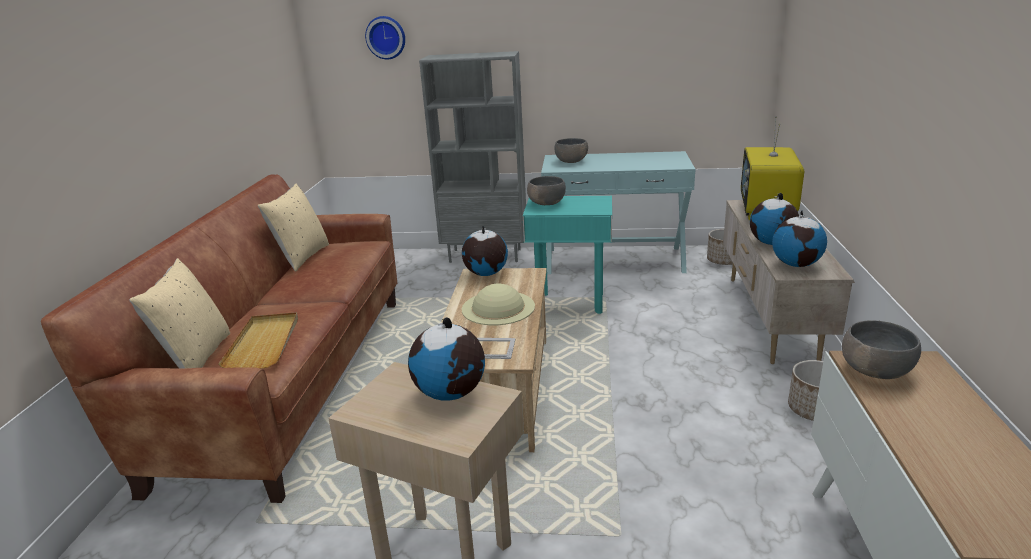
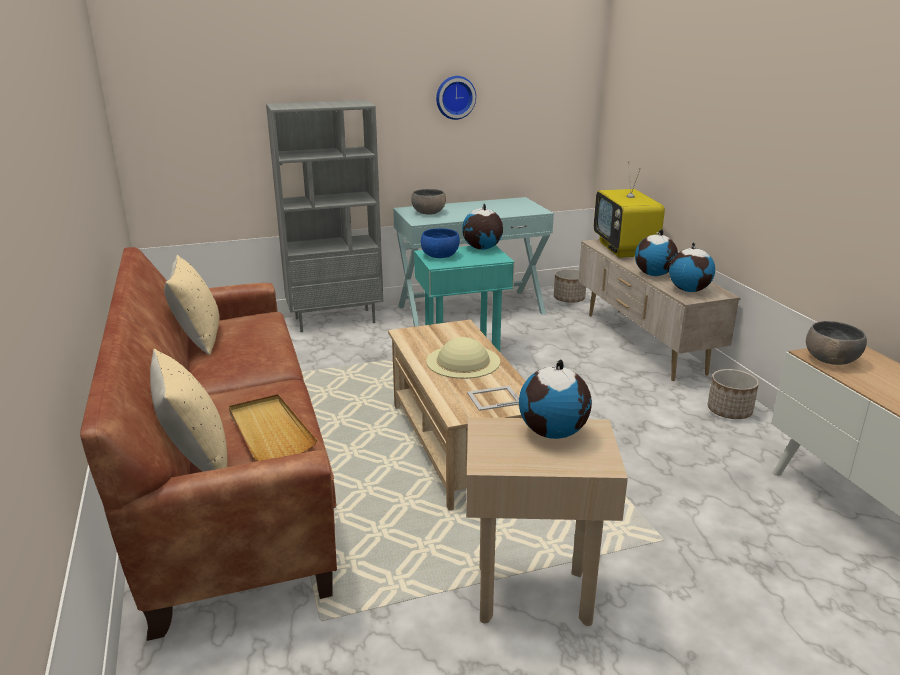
camera: 25 degrees left, 0 degrees up
(386, 37) = (214, 83): wall clock -> wall clock (455, 97)
(486, 274) = (417, 332): globe -> globe (482, 248)
(546, 203) = (439, 256): grey bowl -> blue bowl

